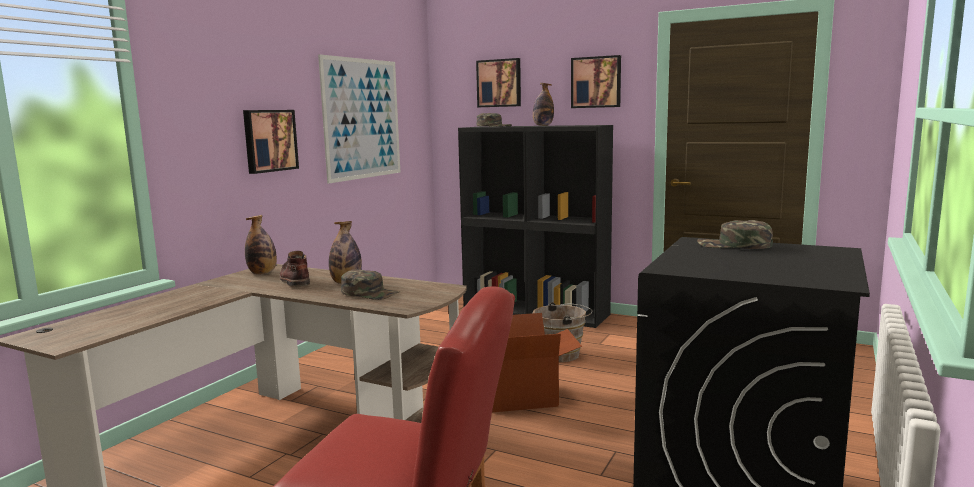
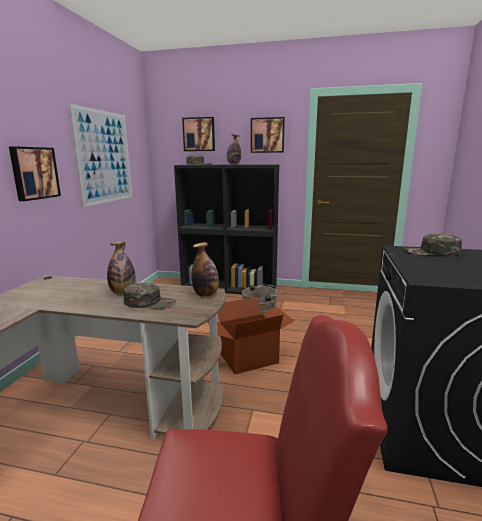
camera: 15 degrees left, 5 degrees up
(262, 273) = (42, 286): bottle -> bottle (206, 294)
(294, 280) = (75, 292): brown boot -> none

